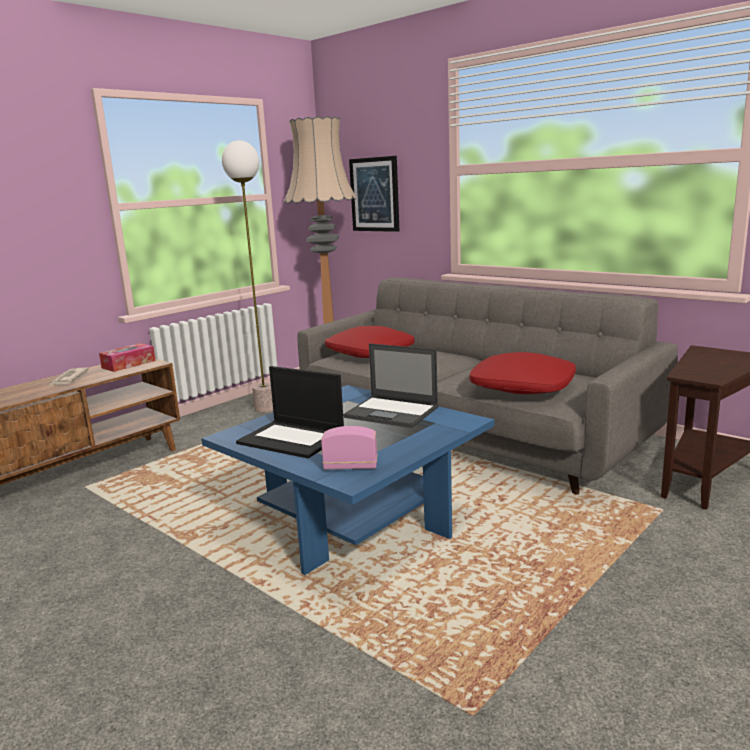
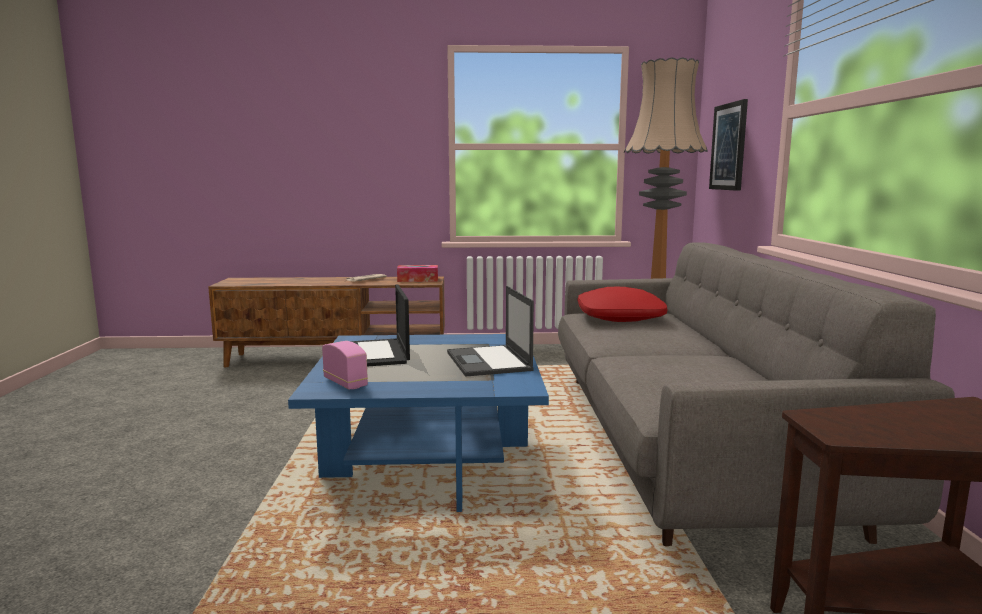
camera: 45 degrees right, 5 degrees down
(265, 408) = (554, 358): floor lamp -> none
(523, 386) = (668, 382): red pillow -> none

